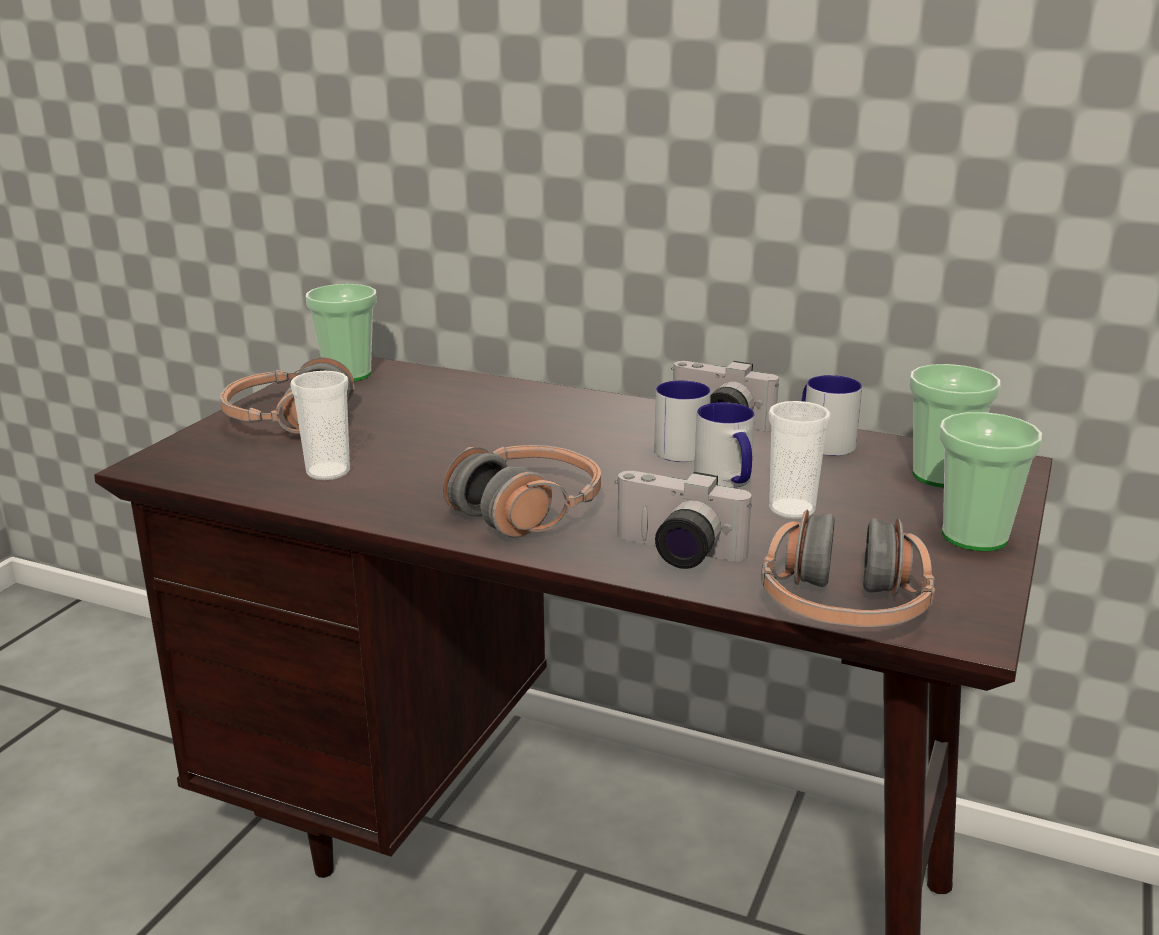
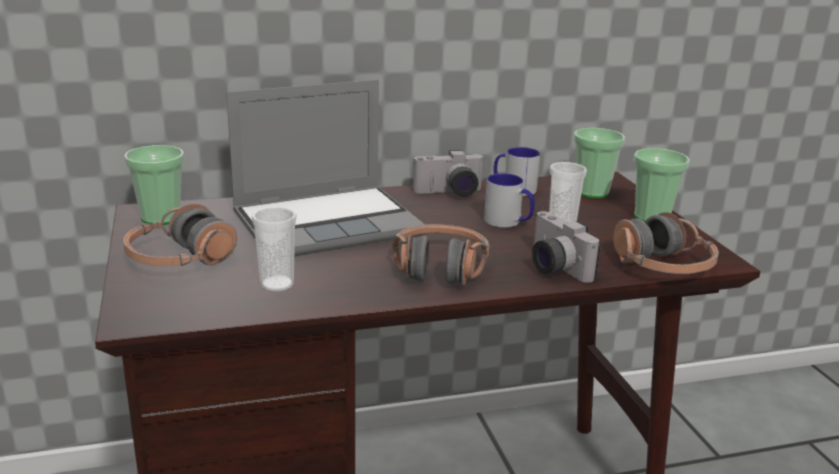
camera: 40 degrees left, 0 degrees up
(500, 423) = (328, 223): none -> laptop
(674, 554) = (552, 267): camera -> camera turned 75 degrees clockwise
(678, 447) = (451, 210): mug -> none

